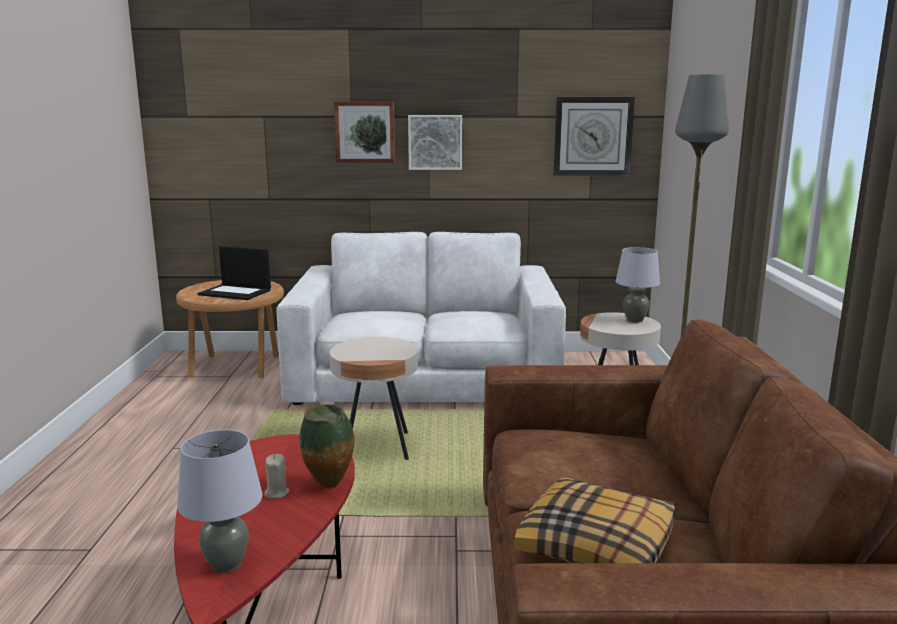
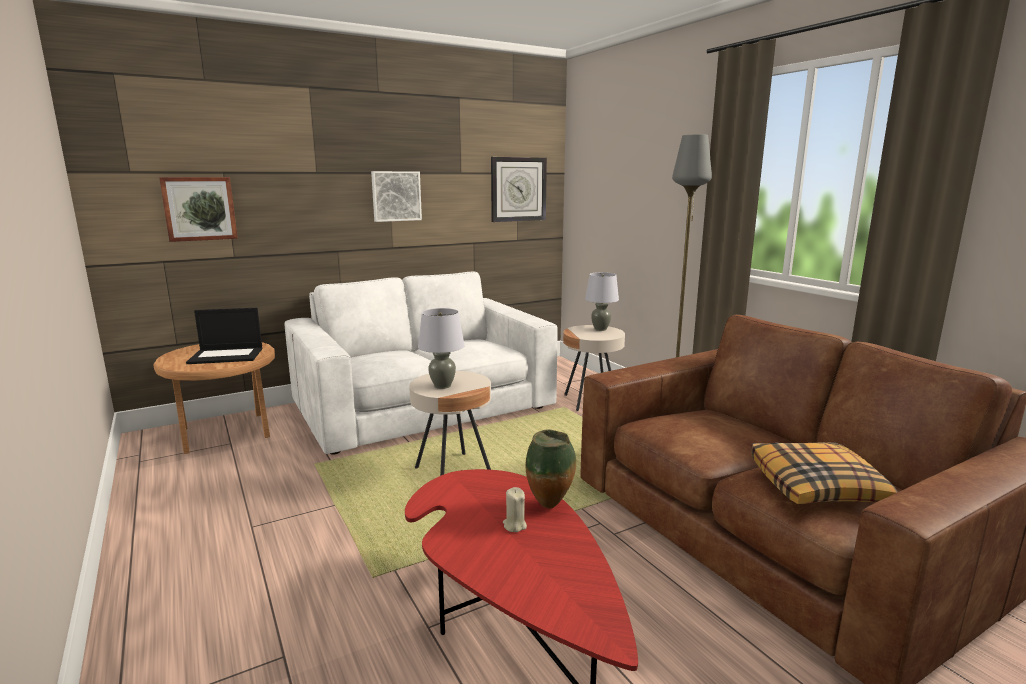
camera: 30 degrees left, 0 degrees up
(226, 564) = (569, 601): grey table lamp -> grey table lamp (442, 386)
(365, 132) = (331, 187): picture -> picture (199, 208)

